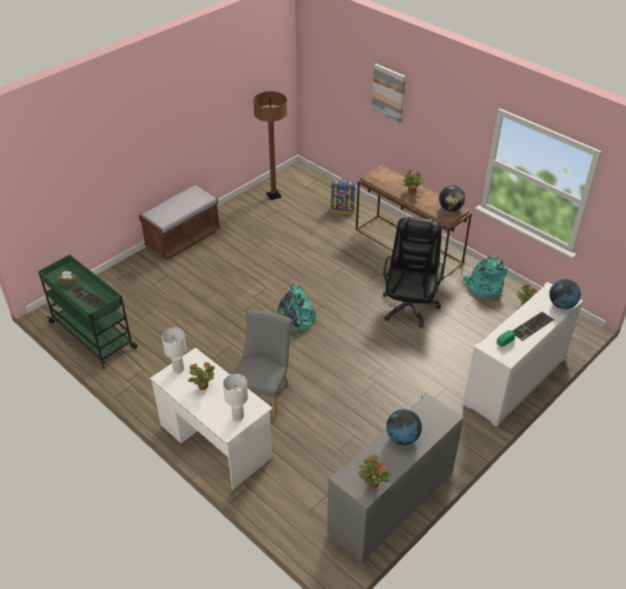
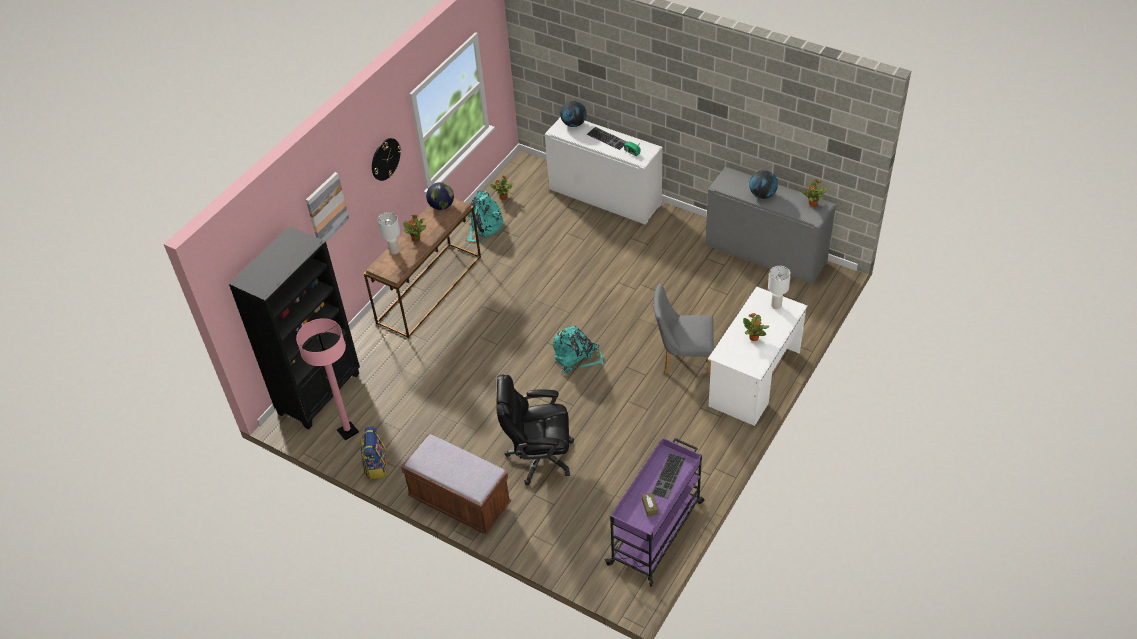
camera: 100 degrees left, 5 degrees up
(93, 335) = (657, 532): green cart -> purple cart
(178, 369) = (741, 361): white table lamp -> white table lamp (394, 250)
(273, 195) = (348, 431): brown floor lamp -> pink floor lamp
(315, 186) = (320, 393): none -> black bookcase
(342, 209) = (368, 357): backpack -> backpack (376, 465)
(409, 306) = (527, 275): black office chair -> black office chair (539, 457)
(451, 127) = (385, 159): none -> wall clock

